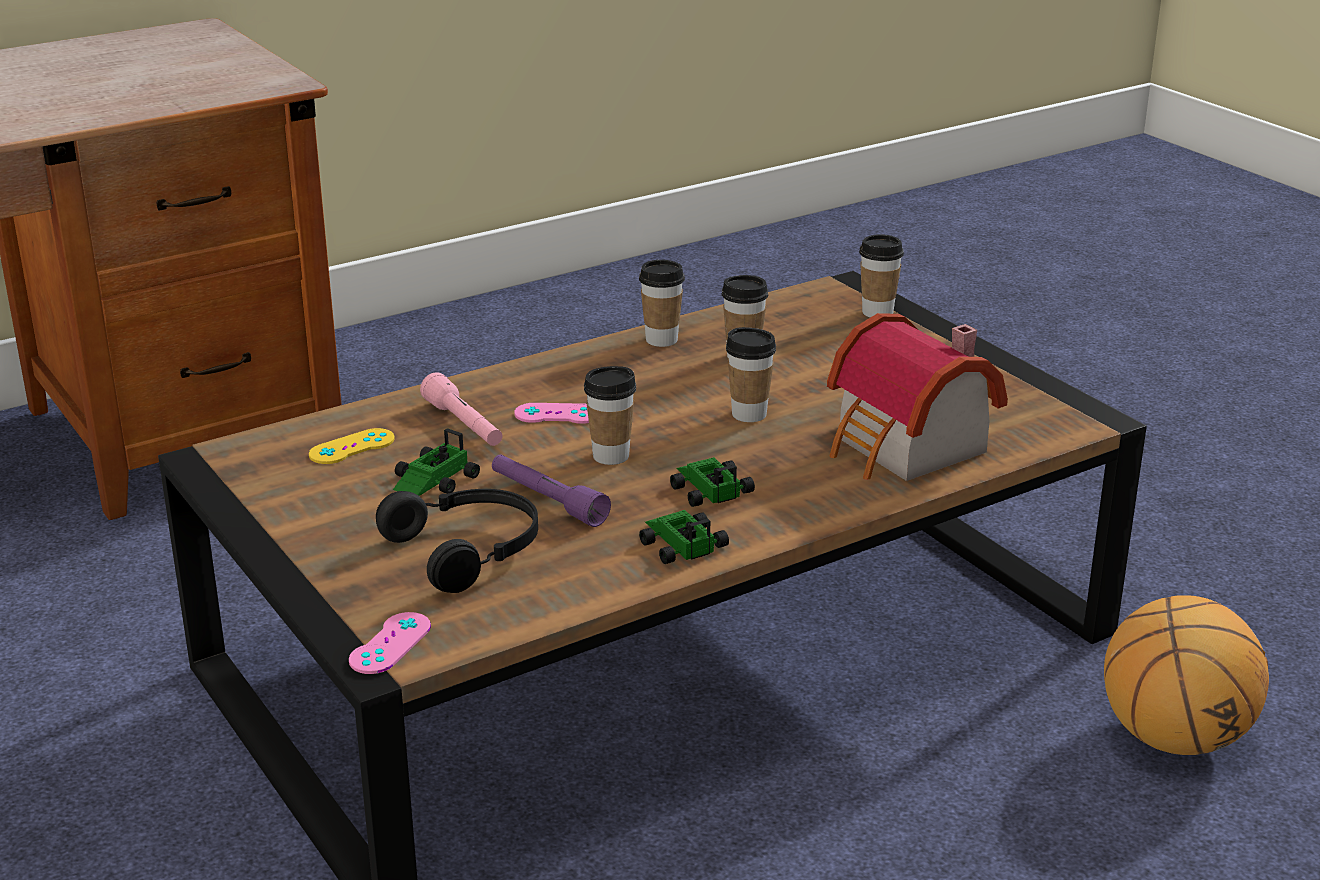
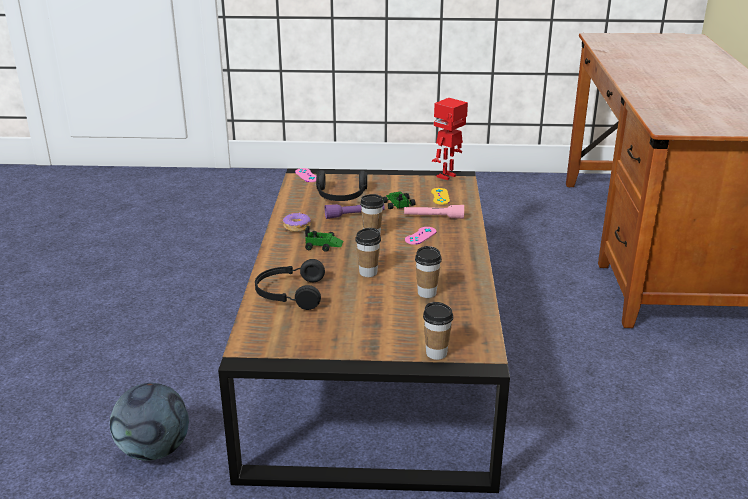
camera: 125 degrees right, 0 degrees up
(227, 470) = (447, 176): none -> toy robot
(661, 340) = (469, 280): cup -> none
(678, 540) = (296, 227): toy car -> donut
(907, 449) = (289, 294): toy house -> black headphones
(1173, 738) = (154, 450): basketball -> football

